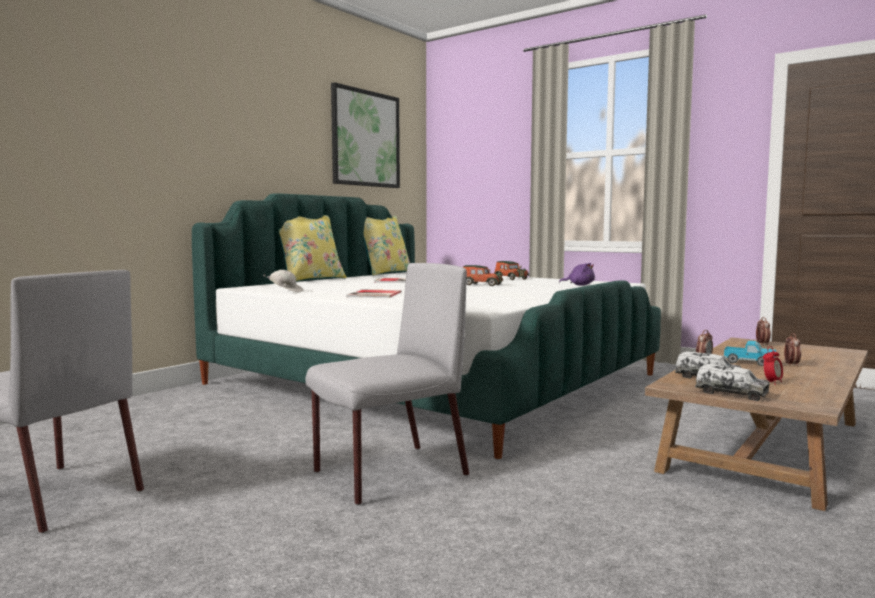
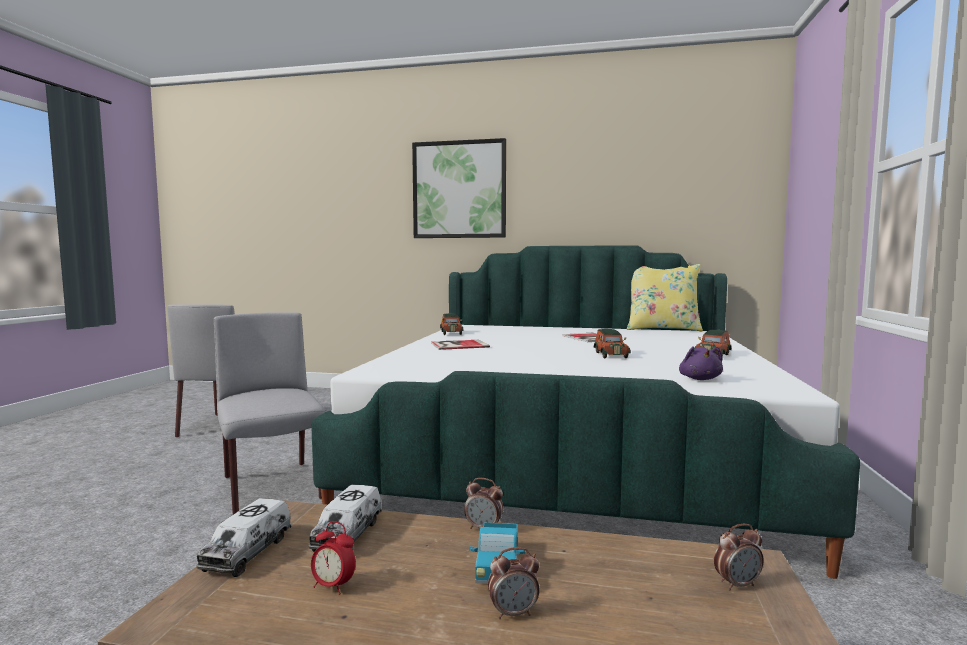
camera: 65 degrees right, 0 degrees up
(285, 291) = (451, 332): white cap -> toy car
(310, 279) = (551, 326): yellow pillow -> none
(365, 139) = (667, 179): picture -> picture (459, 190)
(388, 474) = (273, 488): grey chair -> grey chair turned 150 degrees counterclockwise

